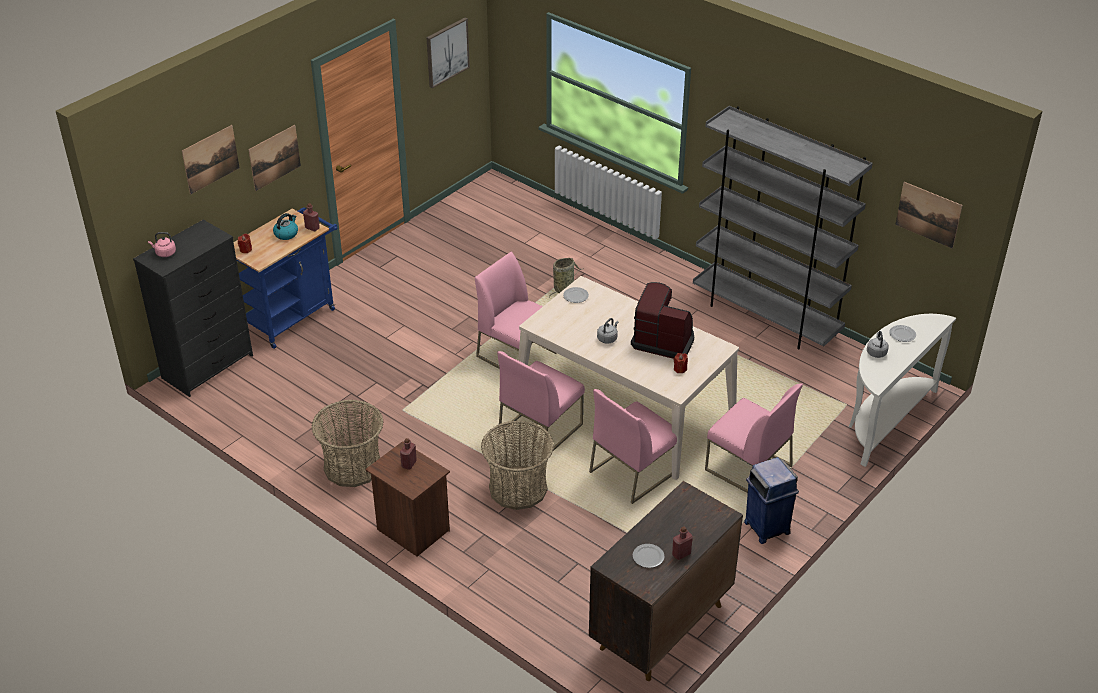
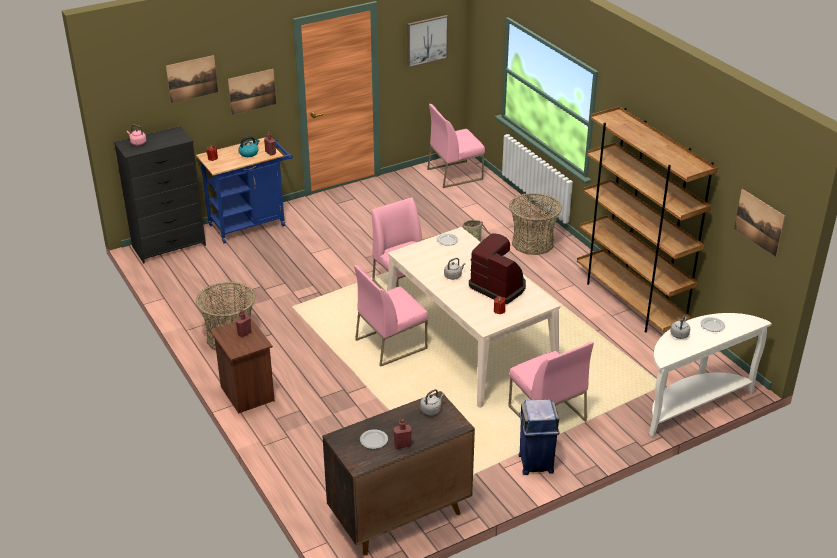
camera: 20 degrees right, 5 degrees down
(518, 488) = (346, 383): basket -> basket (532, 243)
(633, 471) = (447, 393): pink chair -> pink chair (455, 174)
(687, 505) = (431, 410): none -> grey kettle
(766, 317) = (631, 302): grey bookcase -> brown bookcase

